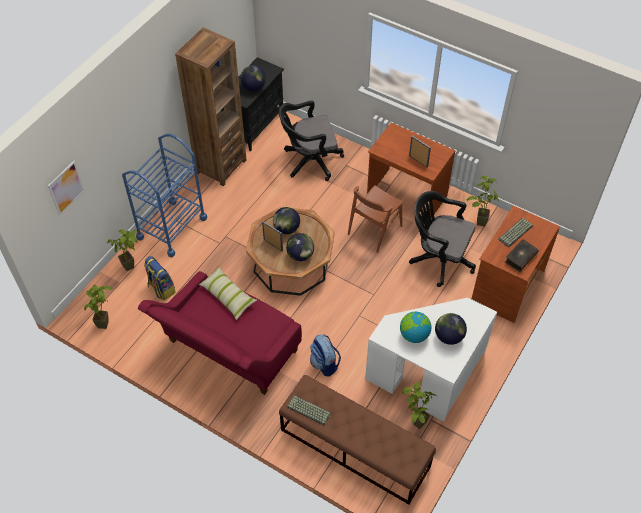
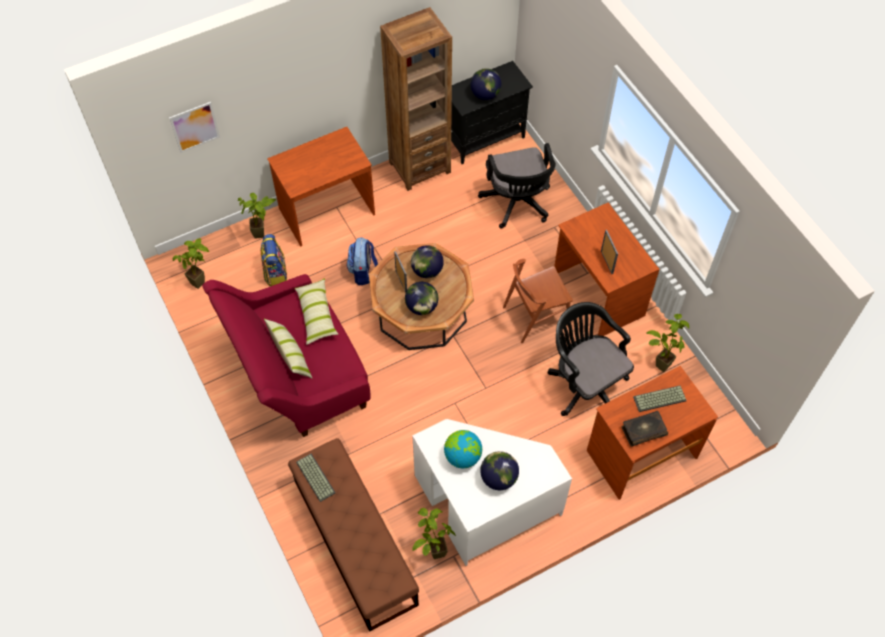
camera: 30 degrees right, 5 degrees up
(172, 228) = (327, 212): blue cart -> brown desk
(228, 334) = (290, 355): none -> pillow
(309, 161) = (517, 204): black office chair -> black office chair turned 120 degrees counterclockwise
(324, 364) = (384, 436): backpack -> backpack (363, 272)

